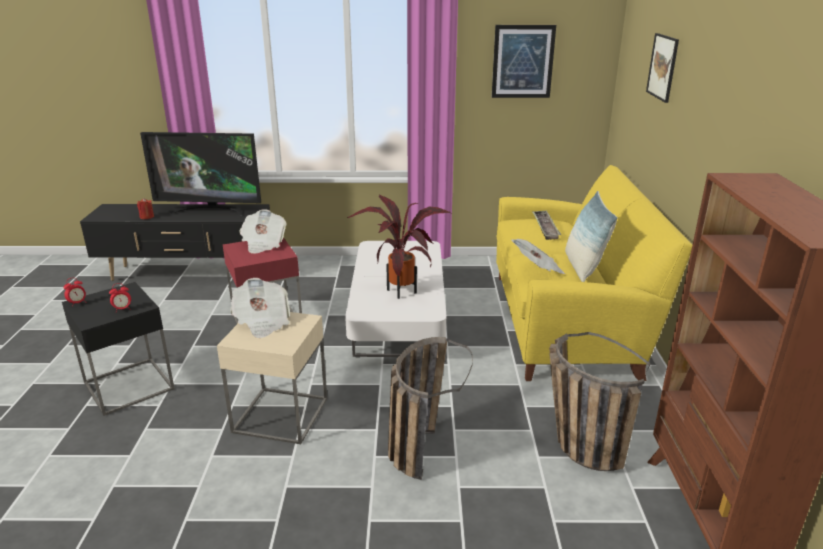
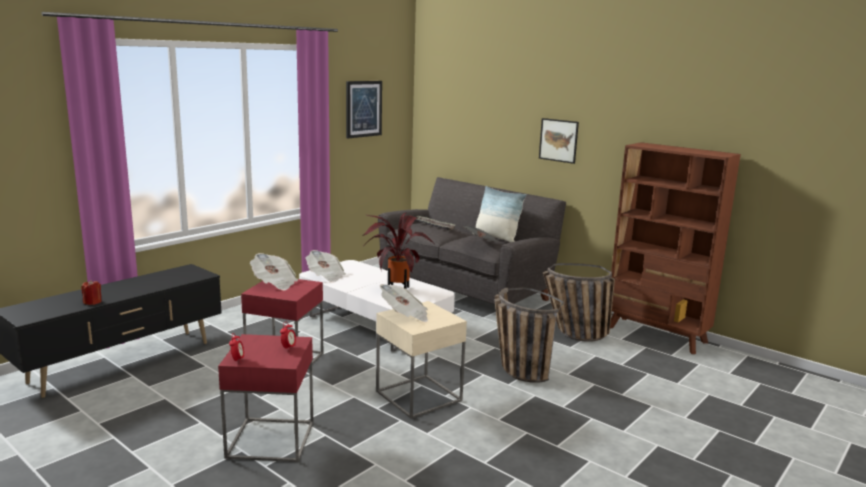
camera: 50 degrees left, 10 degrees down
(129, 385) = (271, 439): black side table -> red side table
(210, 210) = (146, 281): television -> none
(375, 252) = (325, 276): none -> newspaper
(565, 323) = (466, 290): yellow sofa -> grey sofa
(662, 67) = (488, 103): picture -> picture (558, 140)

